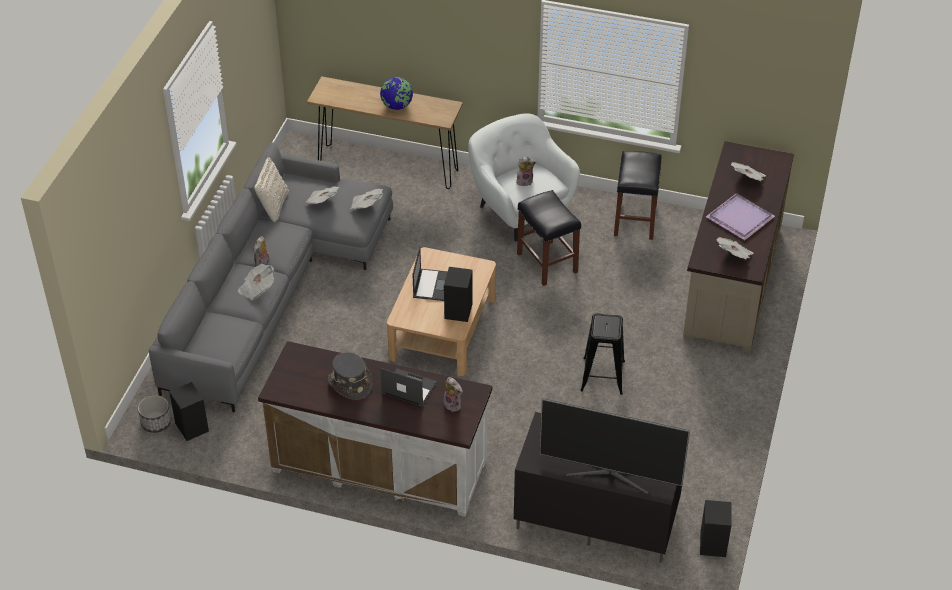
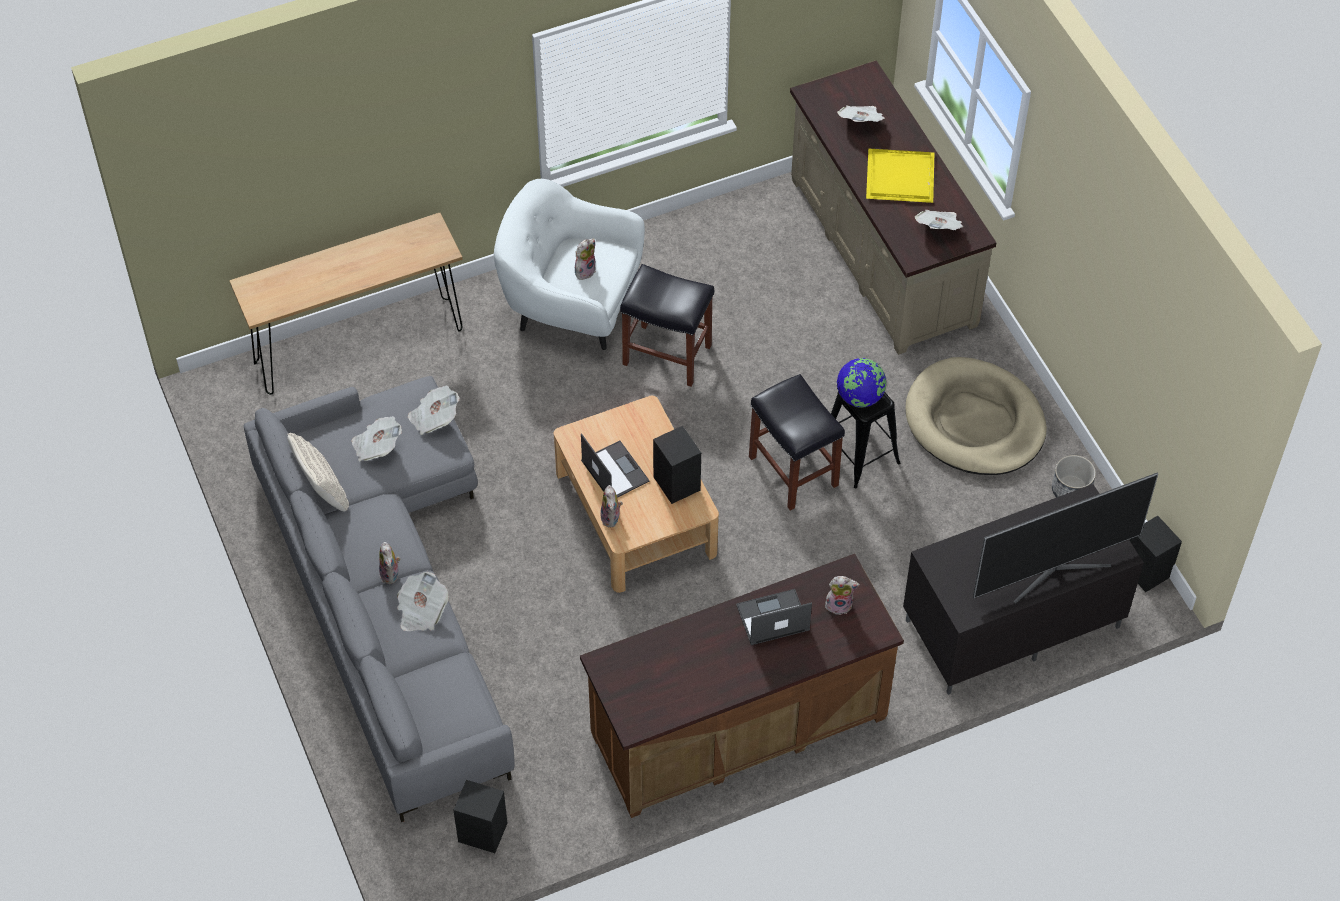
camera: 40 degrees left, 10 degrees up
(156, 422) = (434, 857): planter -> planter (1070, 490)
(350, 384) = (705, 658): grey hat -> none
(378, 466) = (737, 727): white cabinet -> brown cabinet
(397, 106) = (368, 265): globe -> globe (860, 397)
(404, 306) = (611, 518): none -> plush toy
(635, 220) = (707, 238): black stool -> black stool (792, 470)
(692, 400) = (974, 422): none -> beige dog bed
(740, 219) = (901, 178): purple tray -> yellow tray

